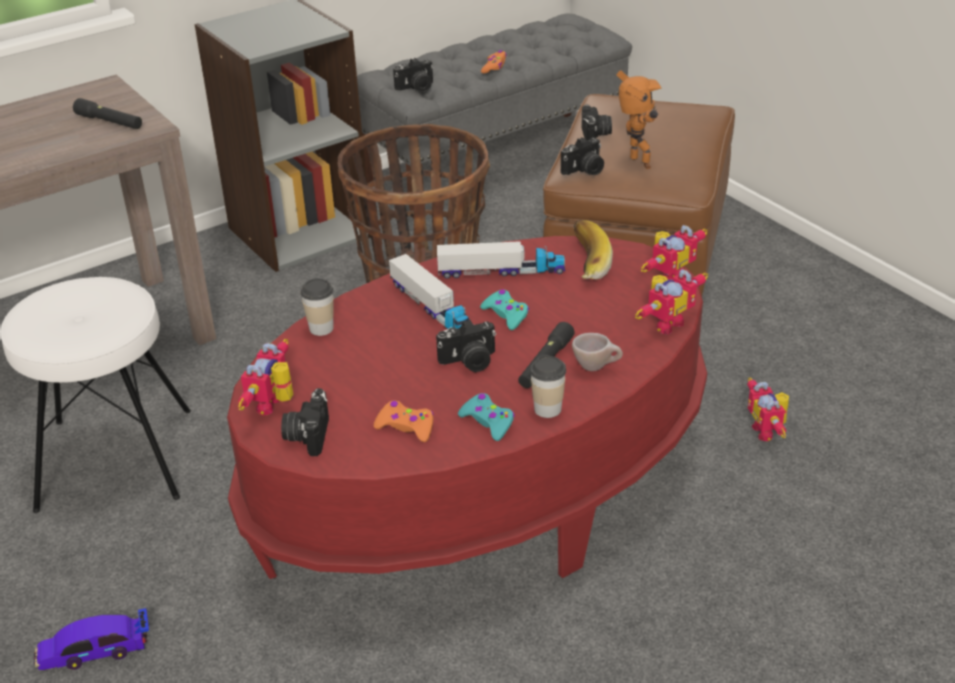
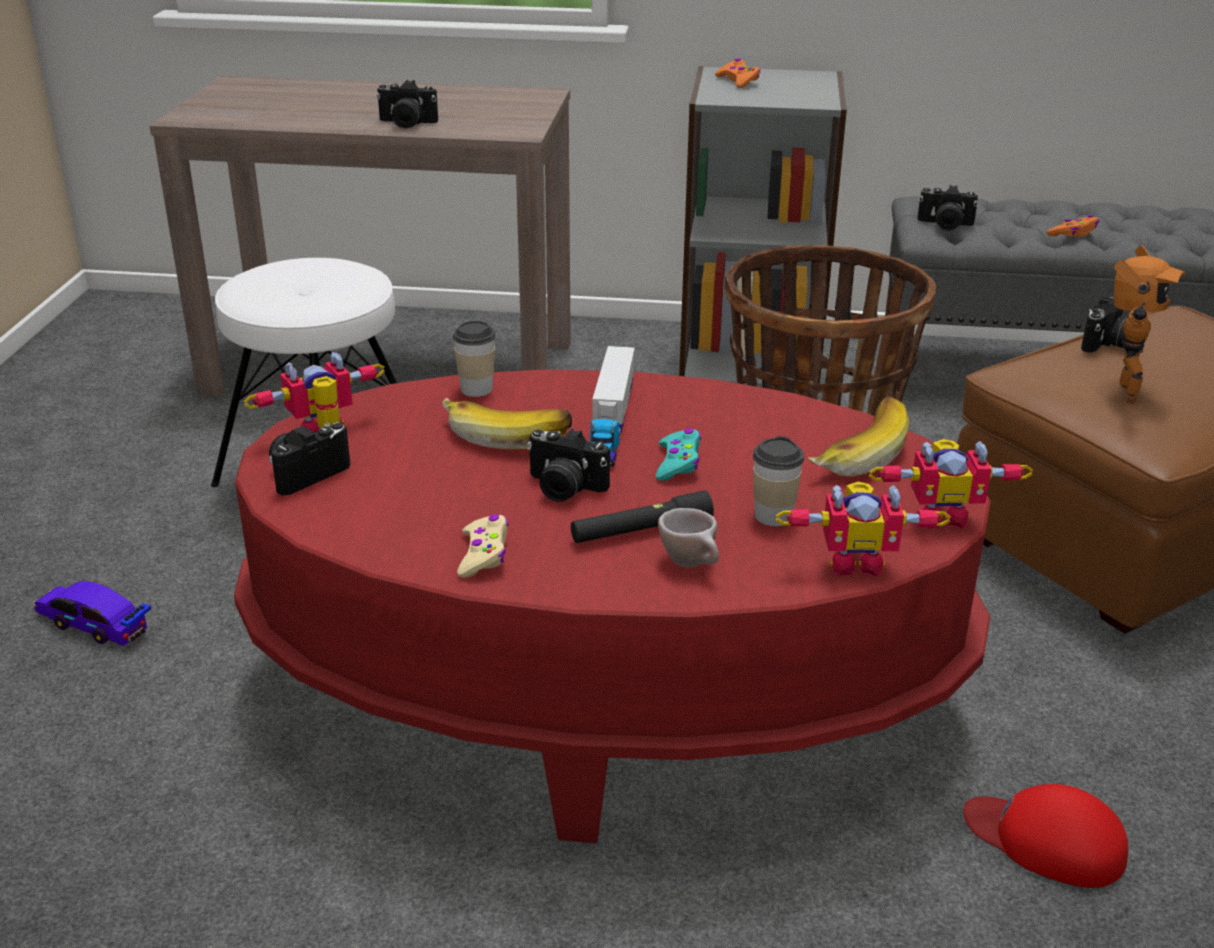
camera: 40 degrees right, 5 degrees down
(109, 122) = (493, 119): black flashlight -> none
(388, 347) = (508, 435): none -> banana
(406, 427) = (400, 515): orange game controller -> orange game controller (738, 81)
(488, 422) = (484, 554): turquoise game controller -> beige game controller
(501, 271) = (743, 420): toy truck -> none
(547, 409) = (565, 577): cup -> cup (773, 516)
(584, 170) = (1037, 374): camera -> camera (406, 123)
(767, 431) = (1046, 840): toy robot -> red cap

